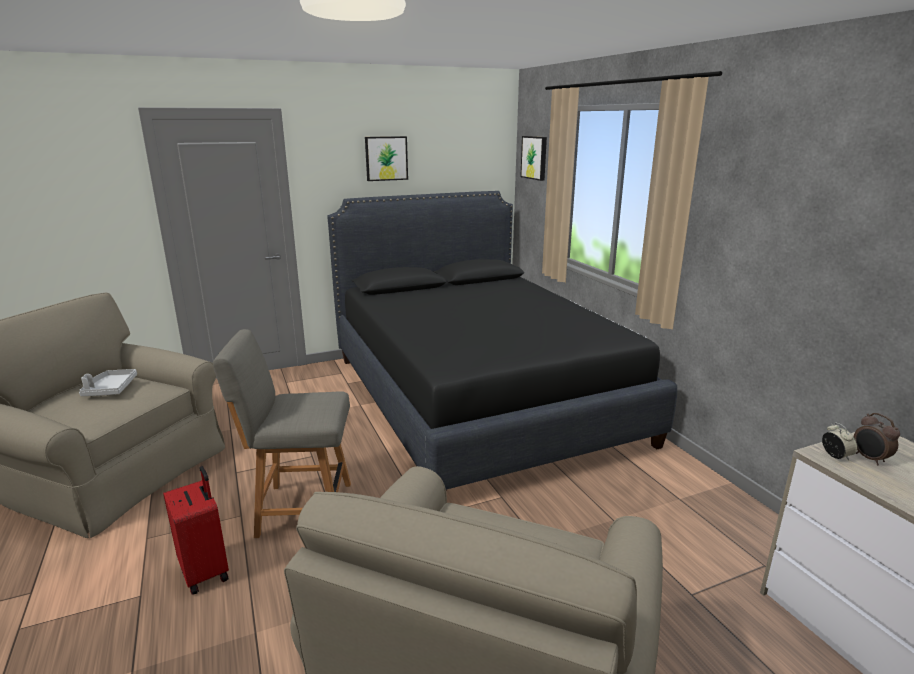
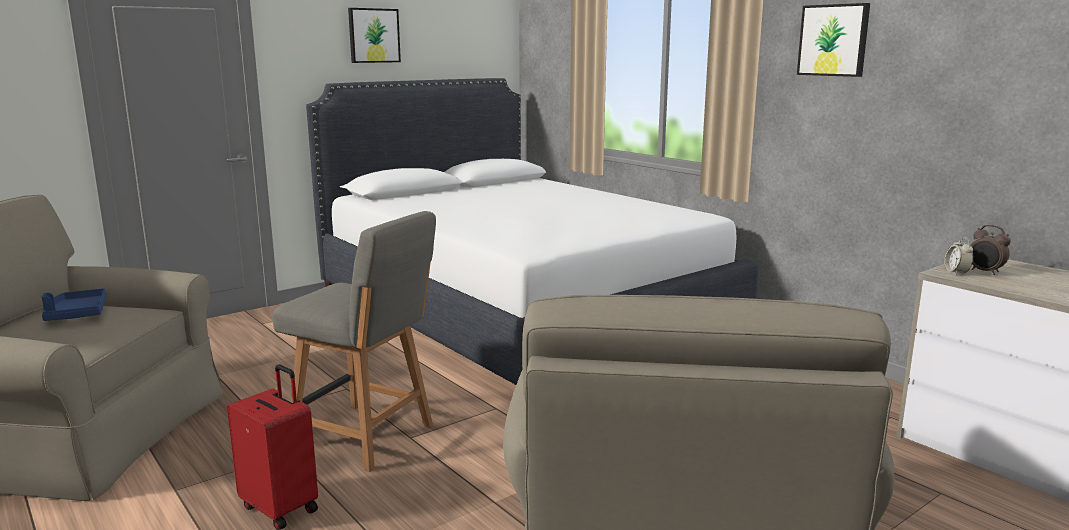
camera: 15 degrees left, 5 degrees down
(110, 389) = (77, 314): grey tray -> blue tray
(301, 509) = (366, 437): grey chair -> grey chair turned 135 degrees counterclockwise
(478, 397) = (520, 316): black bed -> white bed
(534, 157) = (547, 37): picture -> picture (834, 40)
(835, 456) = (956, 272): alarm clock -> alarm clock turned 150 degrees counterclockwise

